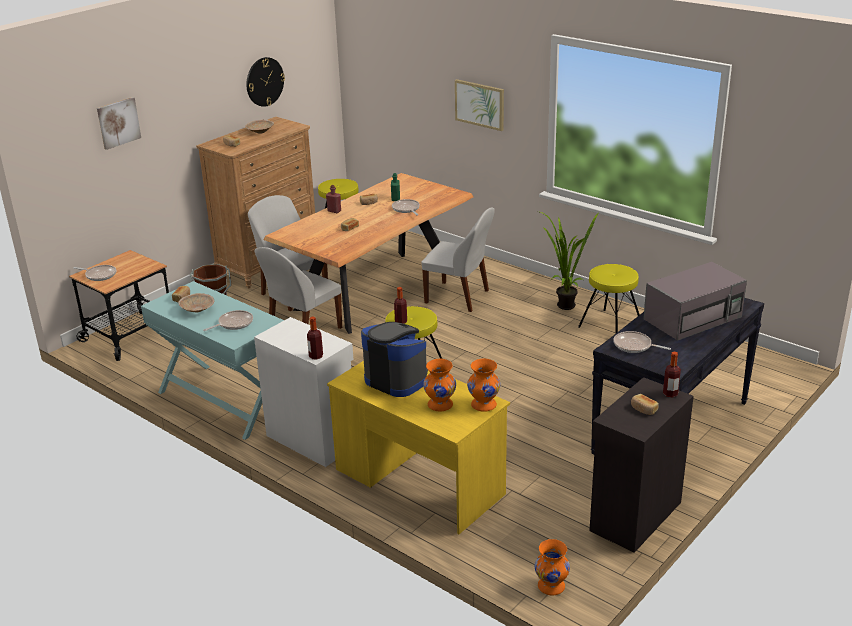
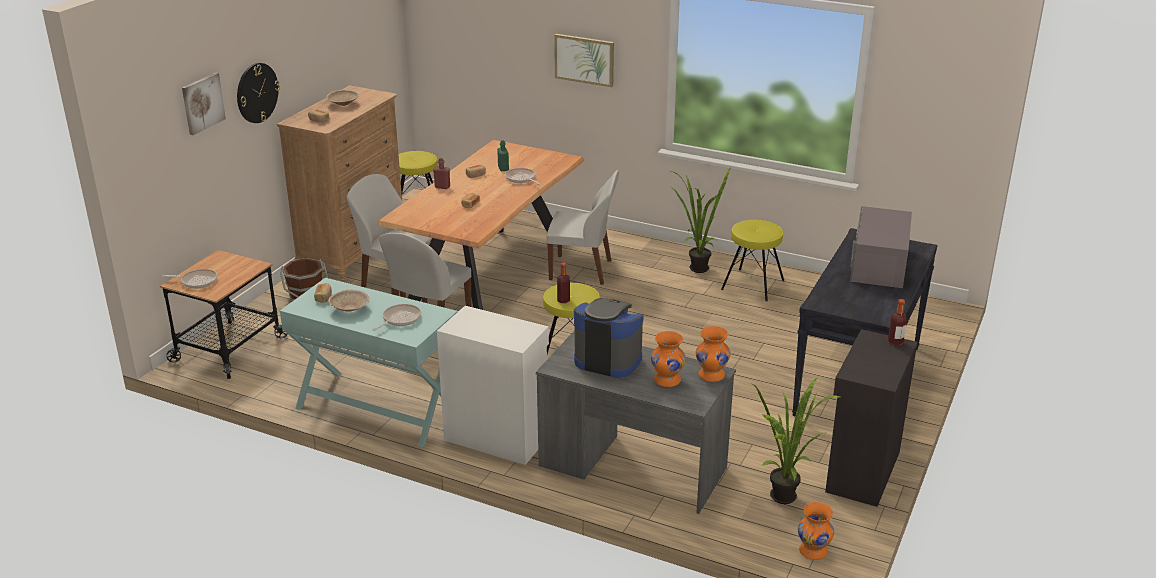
camera: 15 degrees left, 0 degrees up
(264, 81) = (338, 46): wall clock -> wall clock (257, 93)
(316, 356) = (517, 344): bottle -> none
(419, 482) = (632, 467): yellow desk -> grey desk
(548, 534) = (786, 500): none -> potted plant
(634, 346) = (837, 299): frying pan -> none
(643, 409) = (878, 360): bread -> none
(693, 317) = (879, 265): grey microwave -> grey microwave turned 150 degrees clockwise

